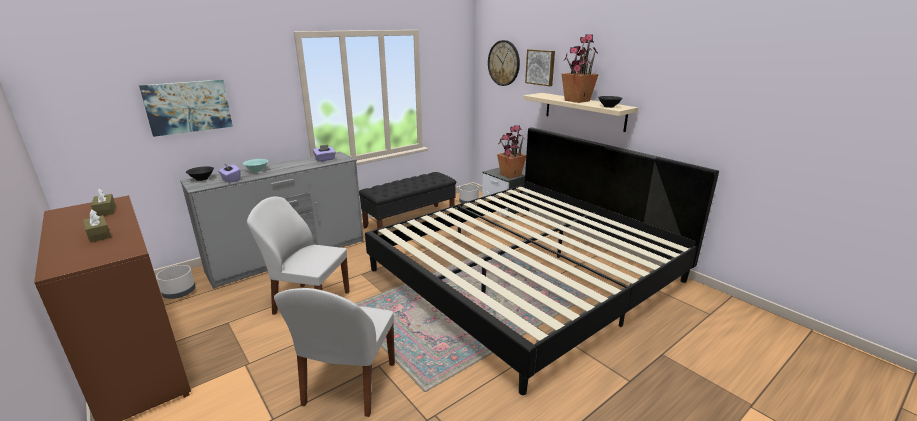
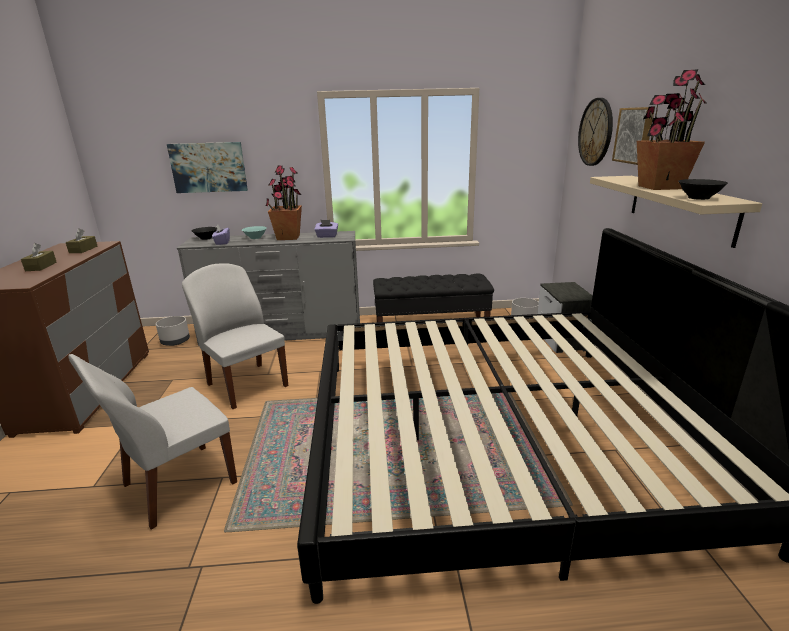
camera: 35 degrees right, 0 degrees up
(510, 175) = (573, 294): potted plant -> potted plant (288, 237)

